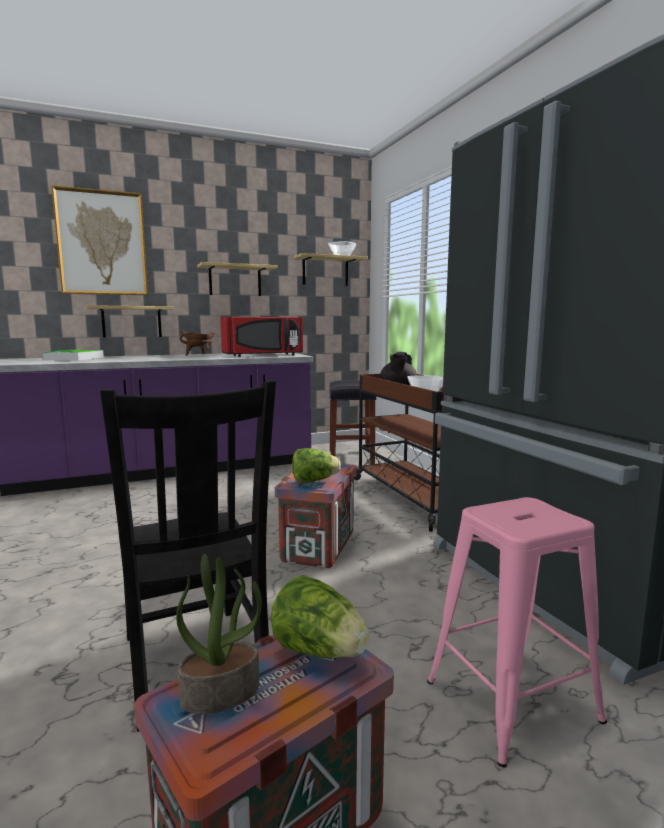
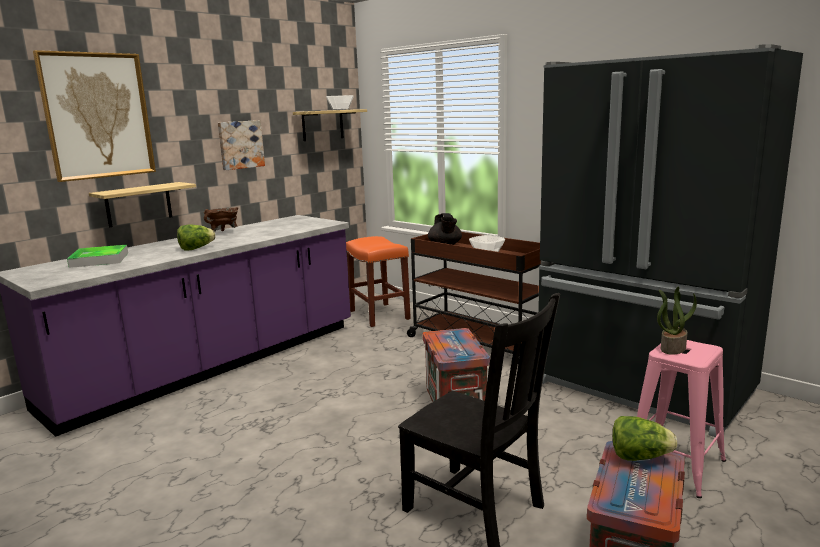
camera: 25 degrees left, 5 degrees up
(221, 692) = (626, 490): potted plant -> potted plant (672, 348)
(235, 281) = (240, 144): shelf -> picture
(263, 355) = (297, 226): red microwave -> none
(314, 481) = (462, 350): lettuce -> lettuce (196, 248)
(350, 457) = (378, 314): black stool -> orange stool

